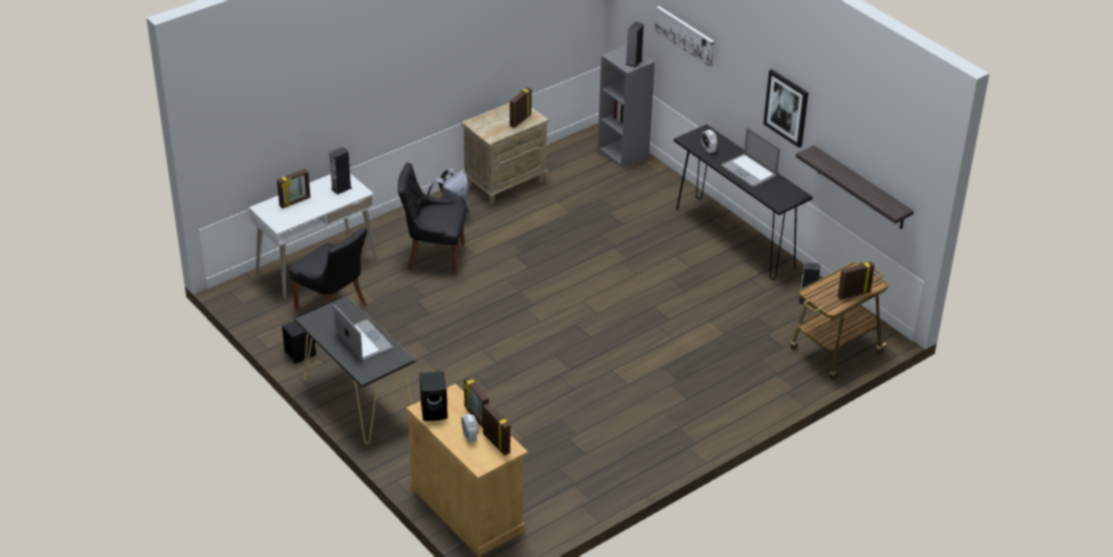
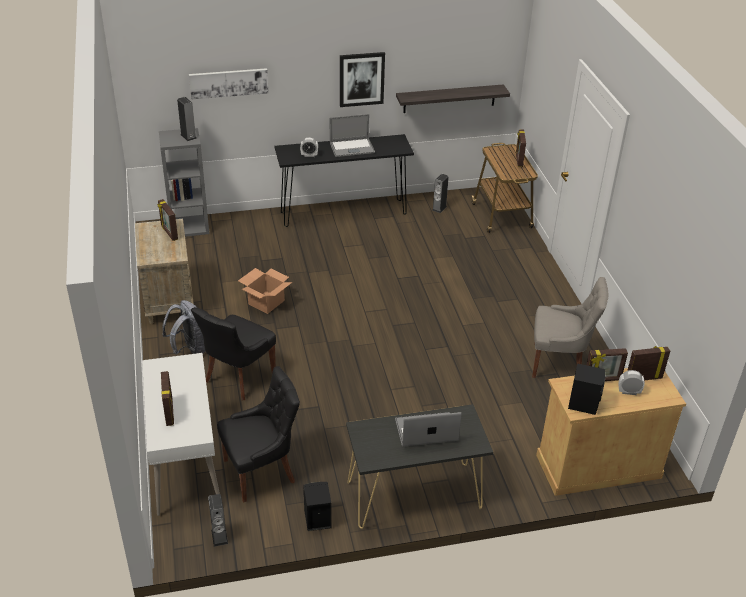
camera: 65 degrees left, 0 degrees up
(341, 188) = (175, 372): speaker -> speaker (219, 536)
(547, 237) = (266, 302): none -> cardboard box
(601, 452) = (559, 363): none -> grey chair

